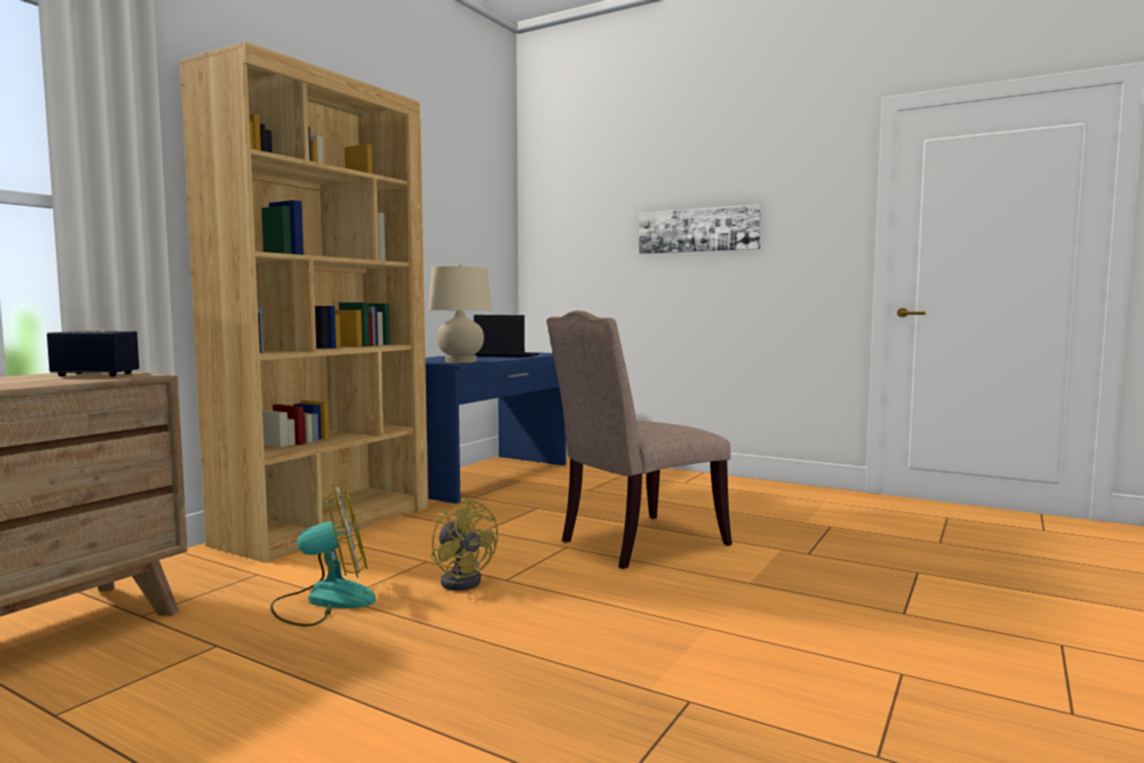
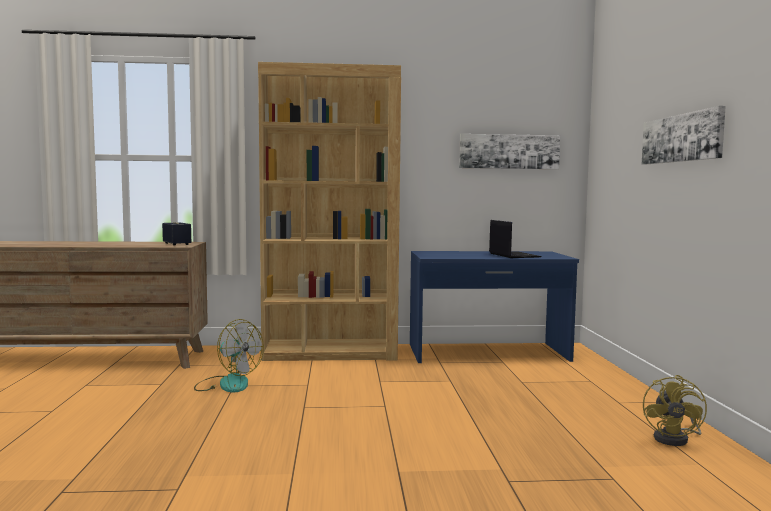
camera: 55 degrees right, 0 degrees up
(460, 361) = (443, 256): beige table lamp -> none
(462, 233) = (509, 151): none -> picture
(464, 580) = (291, 399): yellow fan -> yellow fan (675, 439)
(637, 543) = (425, 421): beige chair -> none

